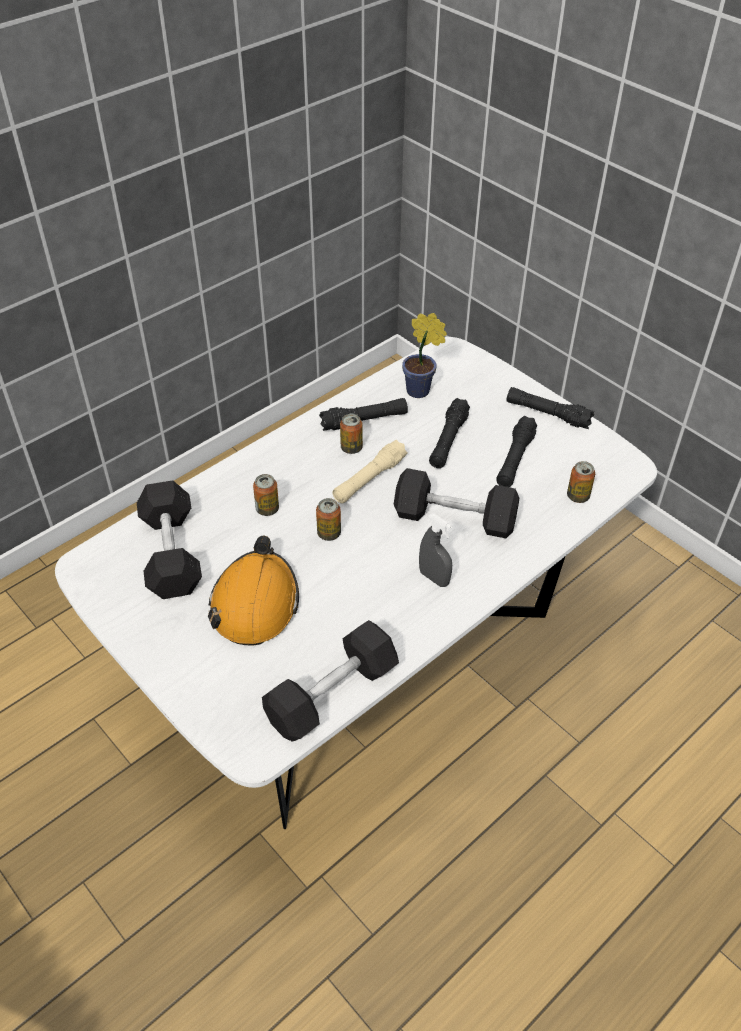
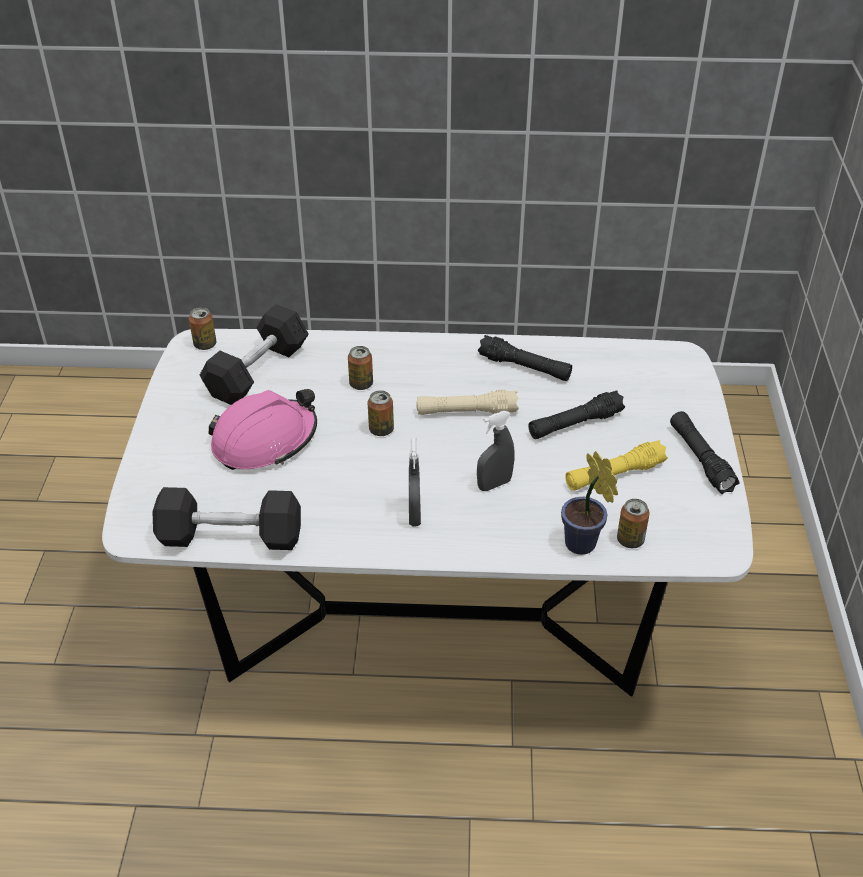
camera: 45 degrees right, 5 degrees down
(255, 603) = (265, 441): orange hard hat -> pink hard hat
(351, 448) = (485, 381): can -> can (205, 345)
(421, 391) = (606, 373): potted plant -> potted plant (583, 546)
(454, 518) = (494, 484): black dumbbell -> grey spray bottle
(515, 459) = (614, 475): black flashlight -> yellow flashlight

